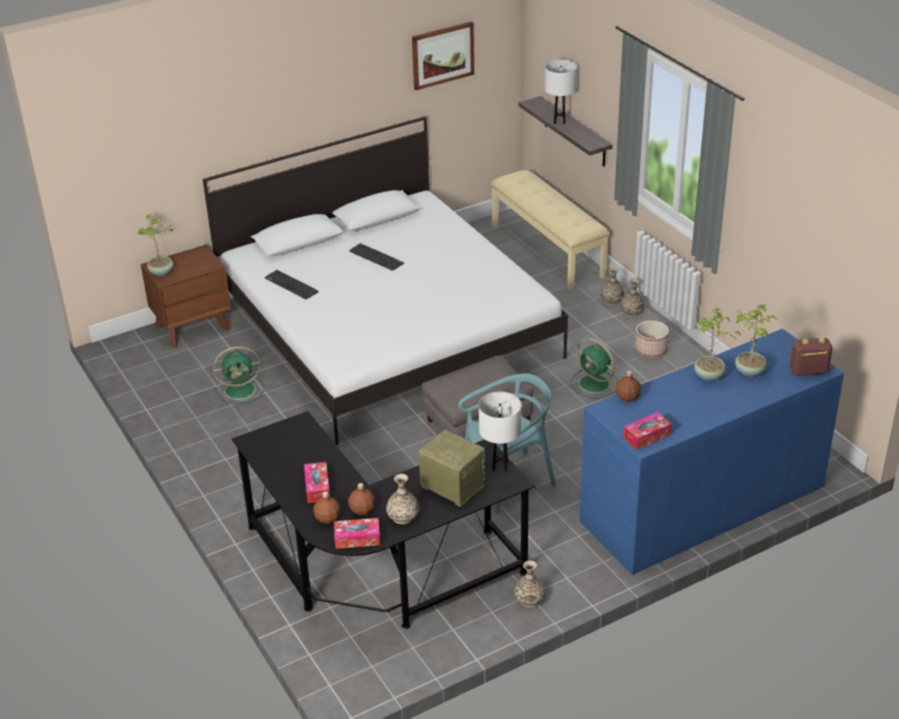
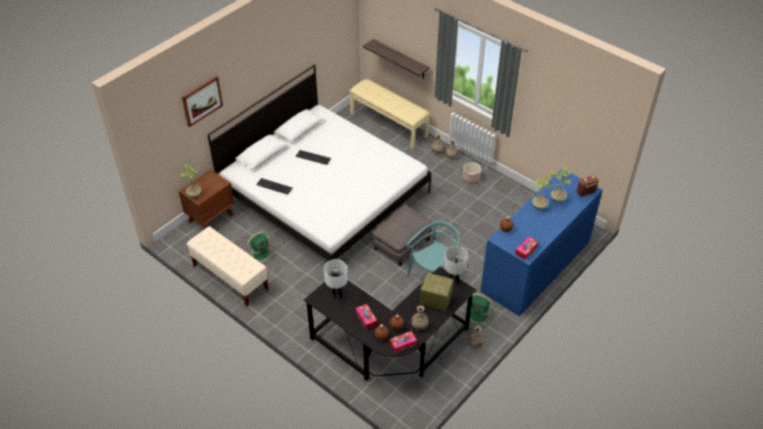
camera: 20 degrees left, 10 degrees up
(173, 413) = (230, 277): none -> beige bench
(442, 55) = (320, 28): picture -> picture (202, 101)
(559, 121) = (392, 55): white table lamp -> white table lamp (337, 295)
(595, 384) = (452, 206): green fan -> green fan (479, 315)

